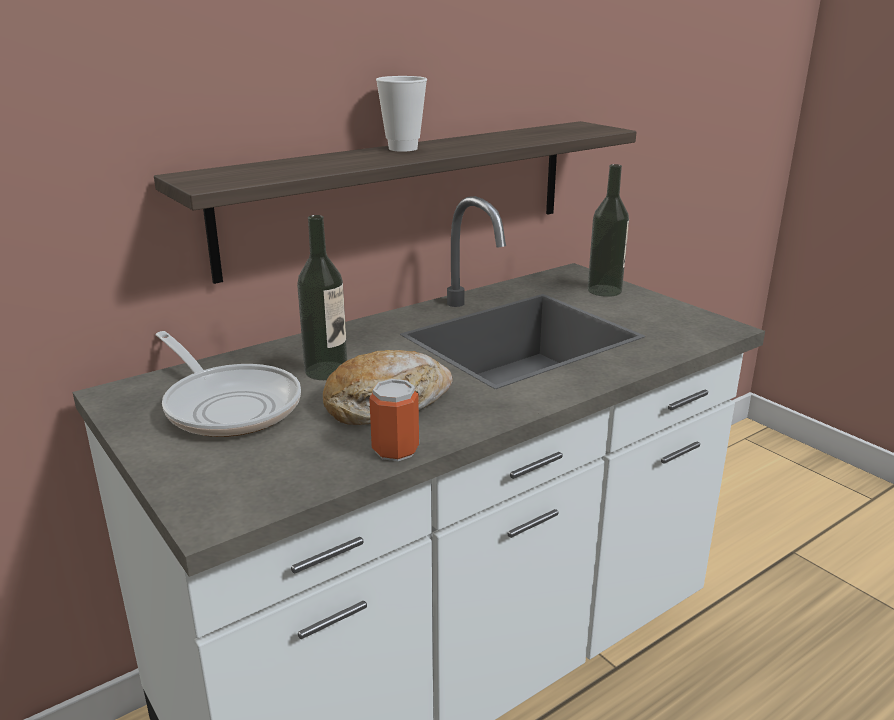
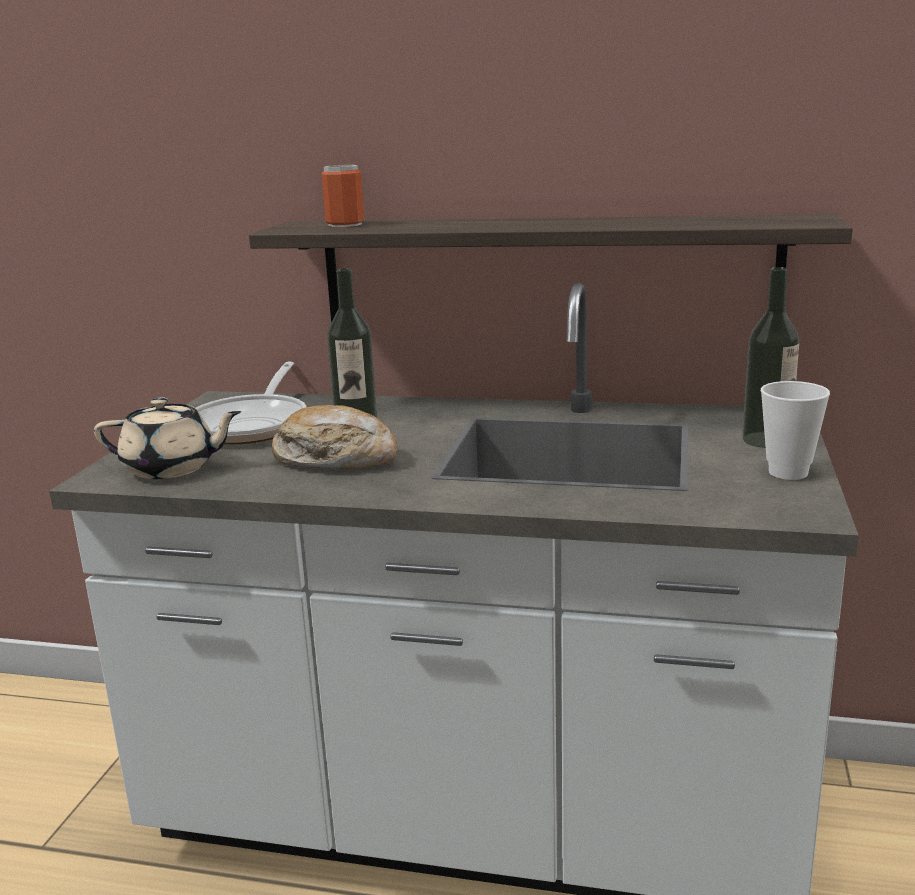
camera: 50 degrees right, 5 degrees down
(262, 474) = (172, 468): none -> beige teapot
(395, 450) = (264, 487): can -> can (345, 225)
(403, 148) = (519, 221): cup -> cup (788, 472)

